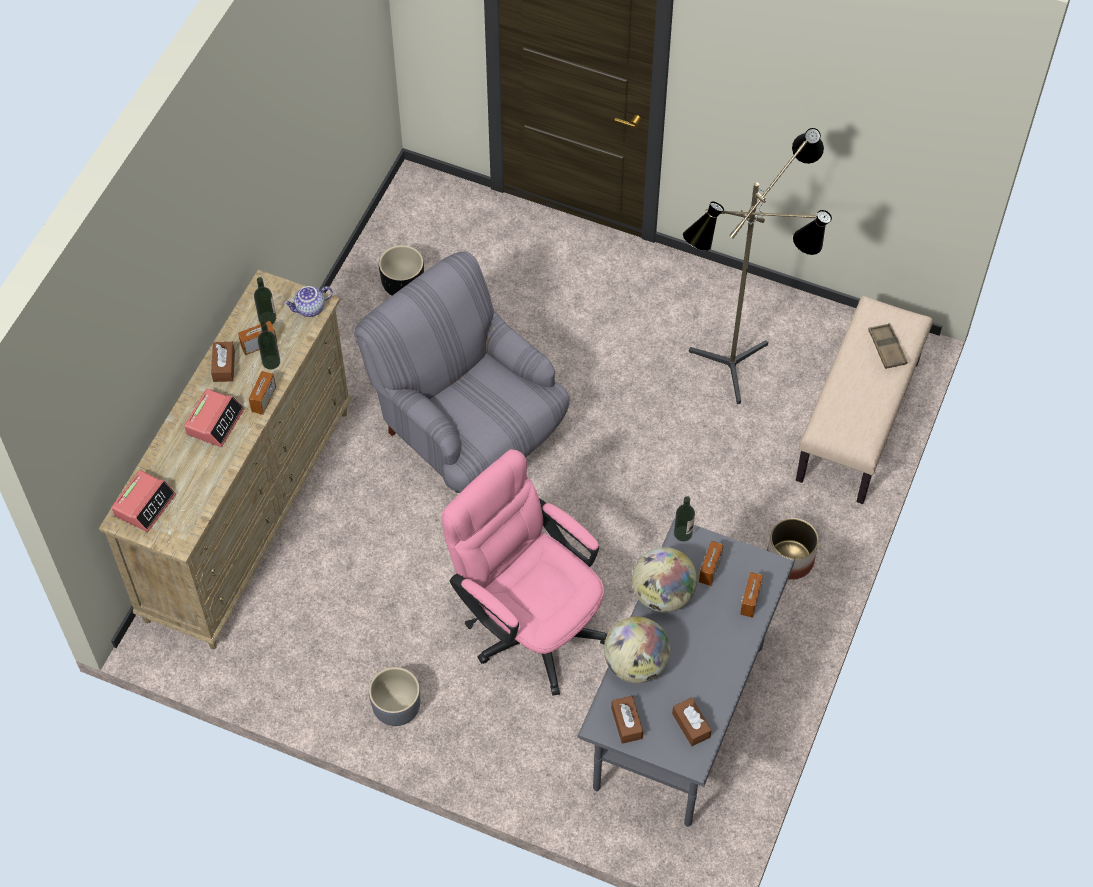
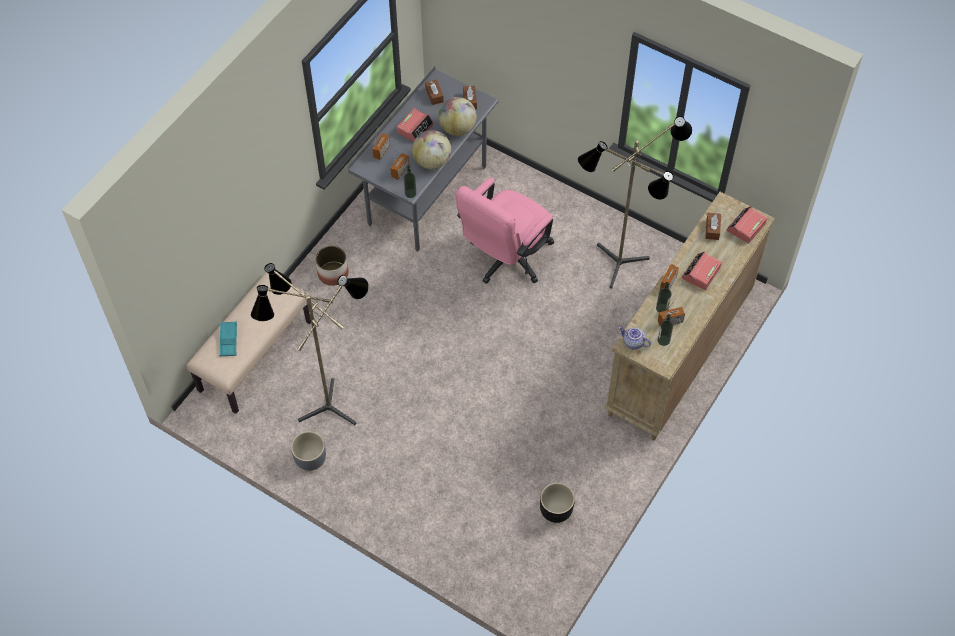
camera: 170 degrees left, 0 degrees up
(224, 366) = (694, 310): brown tissue box -> brown tissue box (712, 229)
(310, 309) = (633, 343): teapot -> teapot turned 135 degrees counterclockwise
(344, 635) = (621, 269): none -> floor lamp
(397, 709) = (593, 224): grey planter -> grey planter (310, 459)
(467, 430) = (524, 389): grey armchair -> none
(529, 623) = (505, 260): pink office chair -> pink office chair turned 75 degrees clockwise
(706, 653) = (415, 128): none -> alarm clock
(887, 348) = (228, 340): brown tray -> turquoise tray

